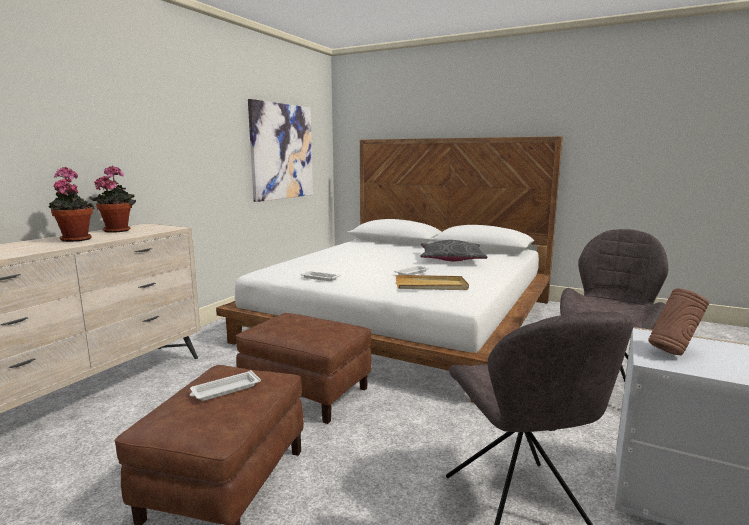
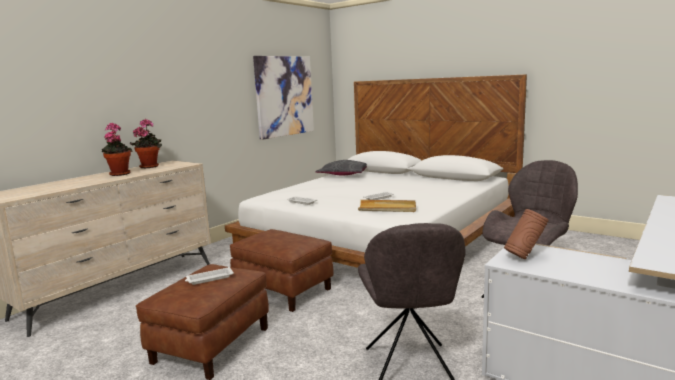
camera: 10 degrees right, 0 degrees up
(451, 260) = (420, 186): grey pillow -> grey pillow (344, 174)

